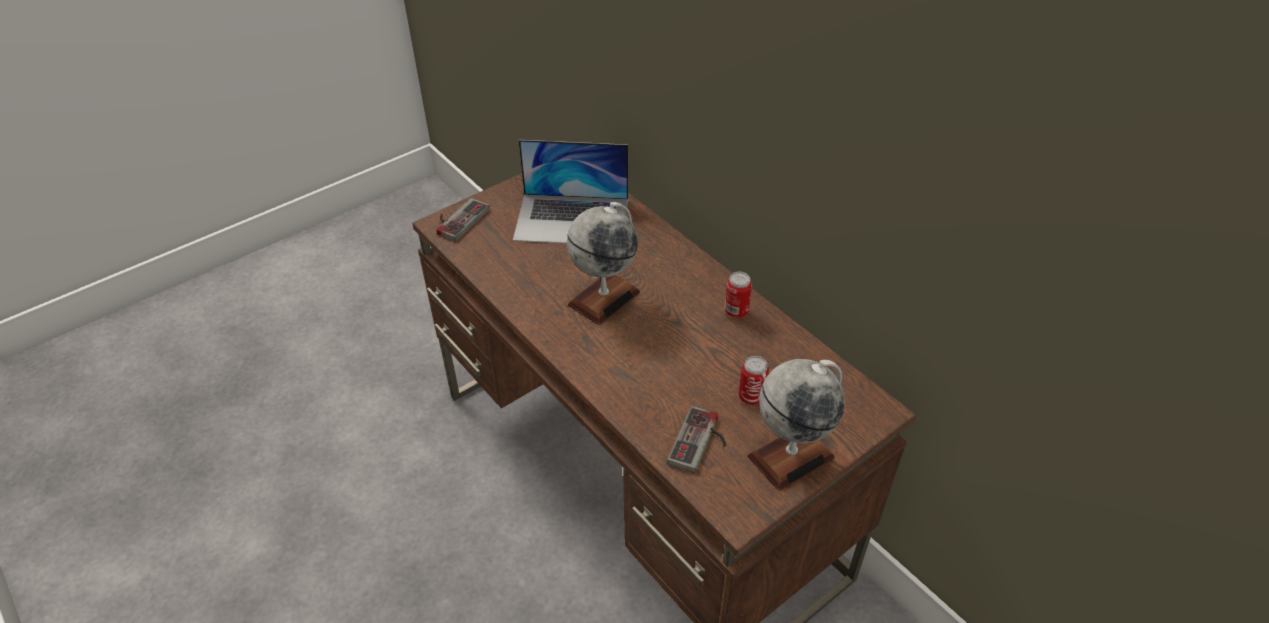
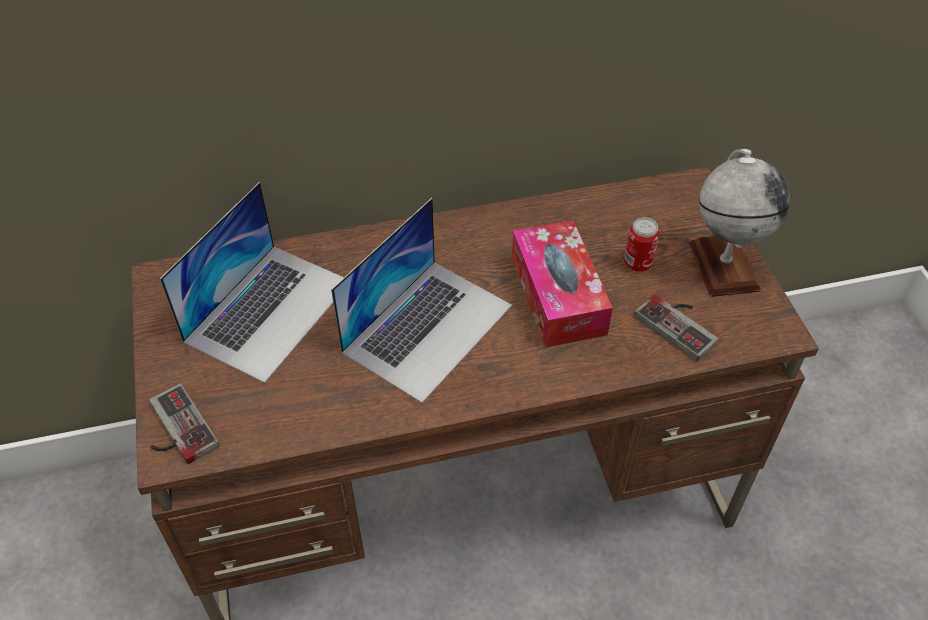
camera: 65 degrees left, 5 degrees up
(604, 298) = (428, 328): globe -> laptop
(682, 358) = (558, 295): none -> tissue box
(736, 311) = (515, 228): can -> none

